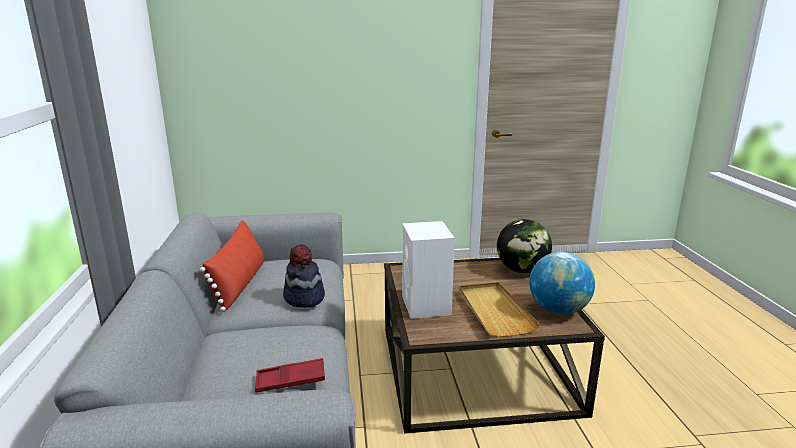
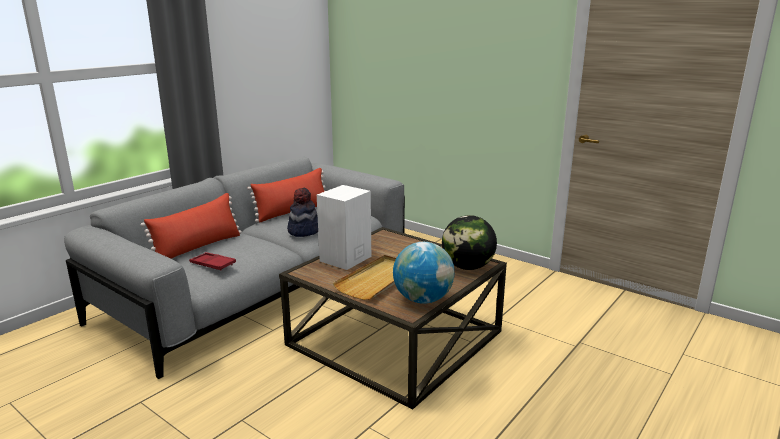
camera: 45 degrees right, 0 degrees up
(217, 372) = (198, 247): none -> red pillow

